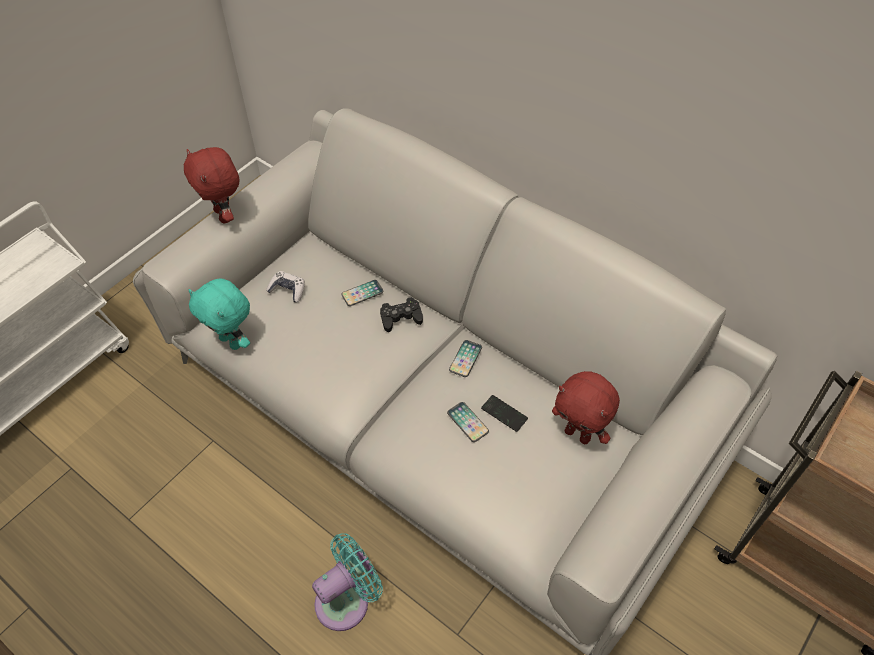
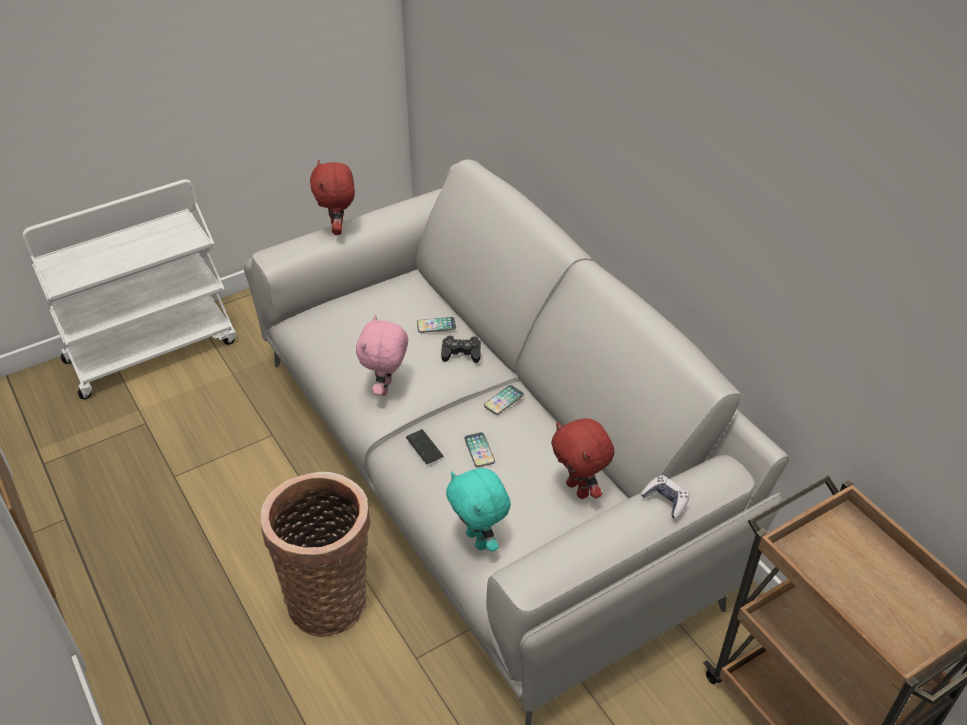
camera: 20 degrees right, 10 degrees down
(232, 341) = (307, 337): turquoise plush toy -> turquoise plush toy (479, 540)
(288, 290) = (372, 307): game controller -> game controller (666, 500)
(343, 379) = (386, 388): none -> pink plush toy
(347, 600) = (329, 597): turquoise fan -> basket
(504, 414) = (516, 453): phone -> phone (424, 447)

